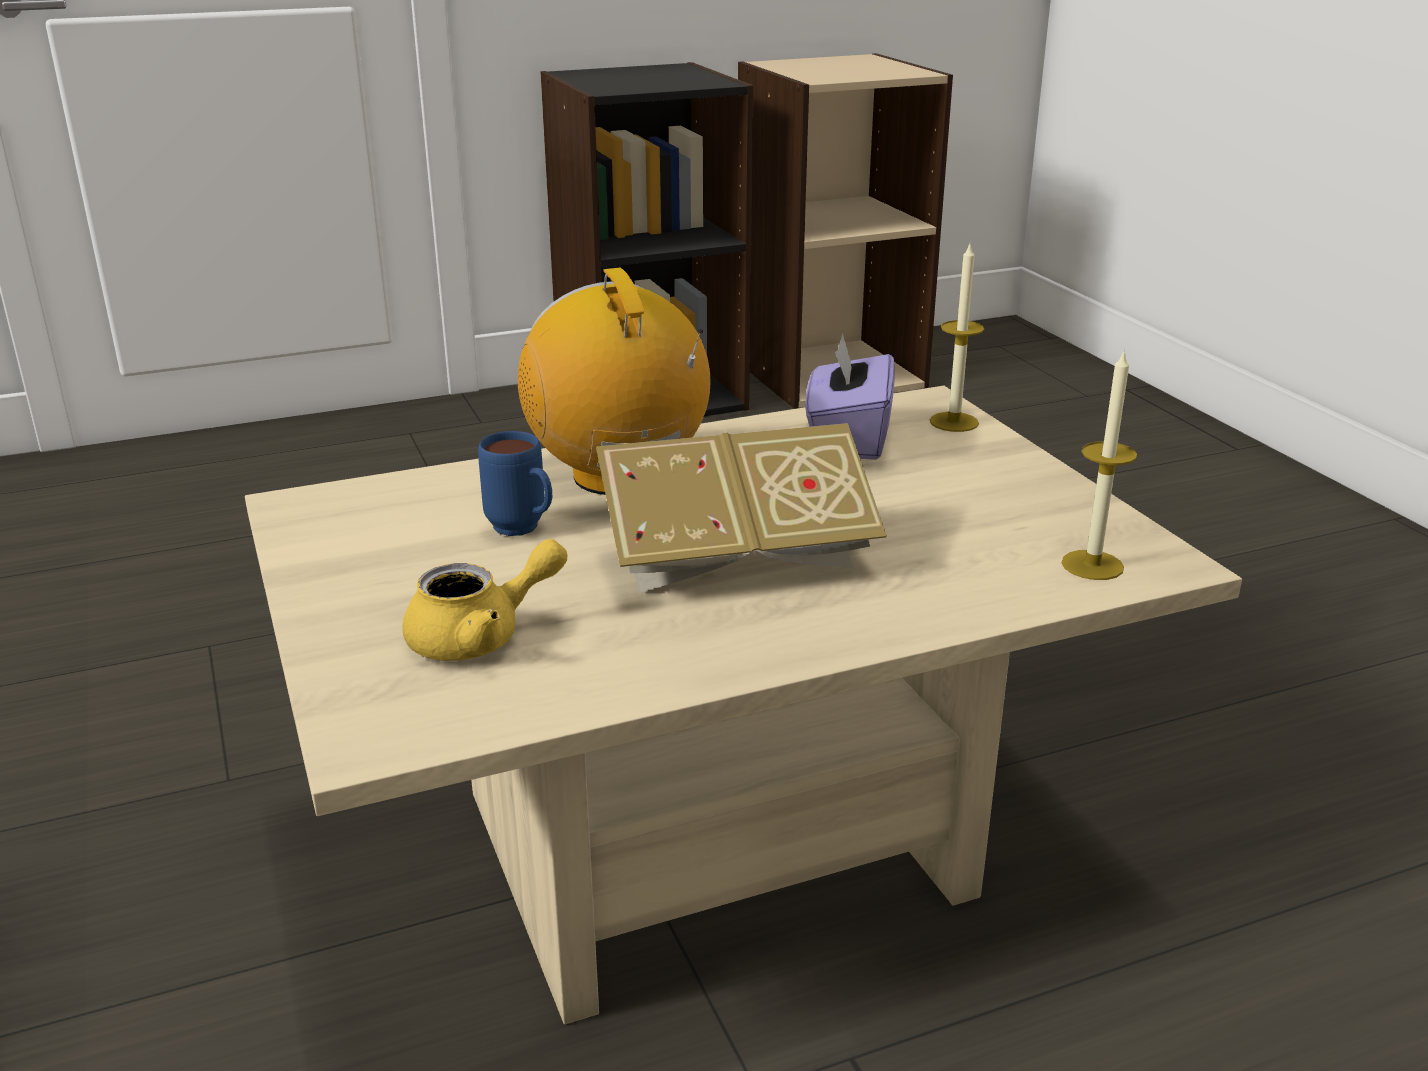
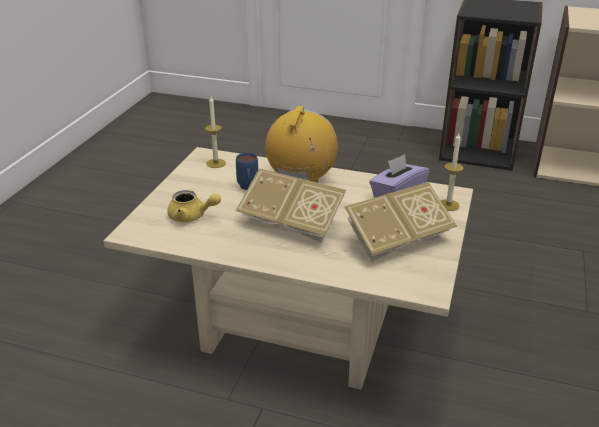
camera: 40 degrees right, 5 degrees up
(974, 508) = (396, 240): none -> book
(1092, 565) = (401, 278): candle -> candle (216, 163)

